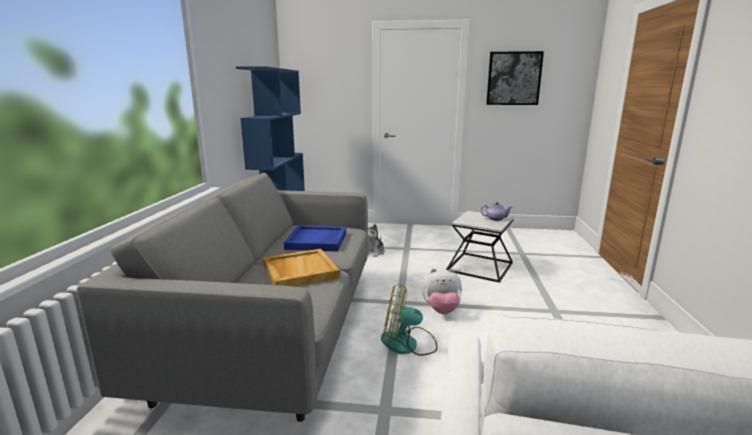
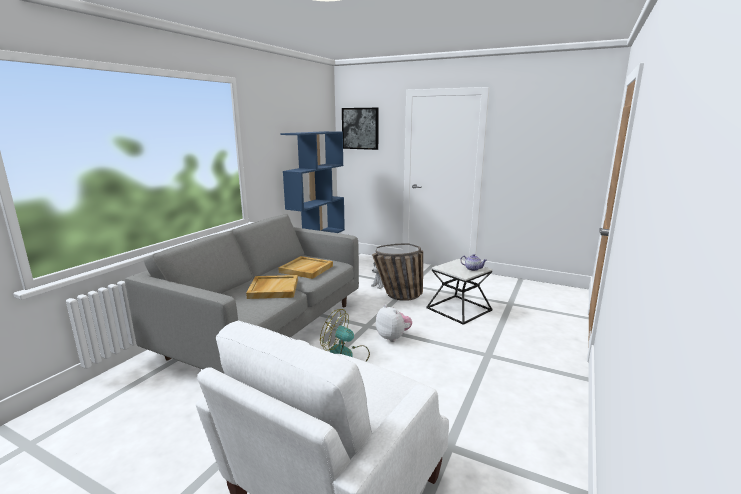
camera: 20 degrees right, 0 degrees up
(317, 241) = (306, 269): blue tray -> beige tray
(405, 263) = (398, 297): none -> basket
(441, 310) = (393, 337): plush toy -> plush toy turned 150 degrees counterclockwise
(513, 78) = (529, 140): picture -> picture (360, 128)

